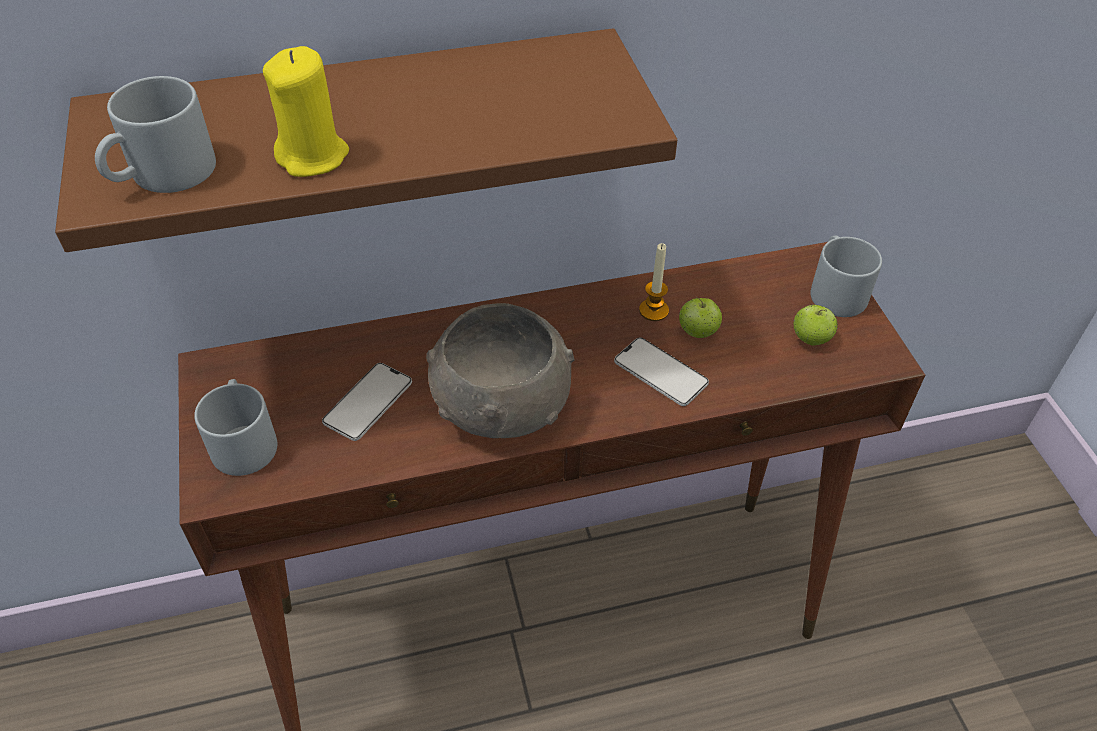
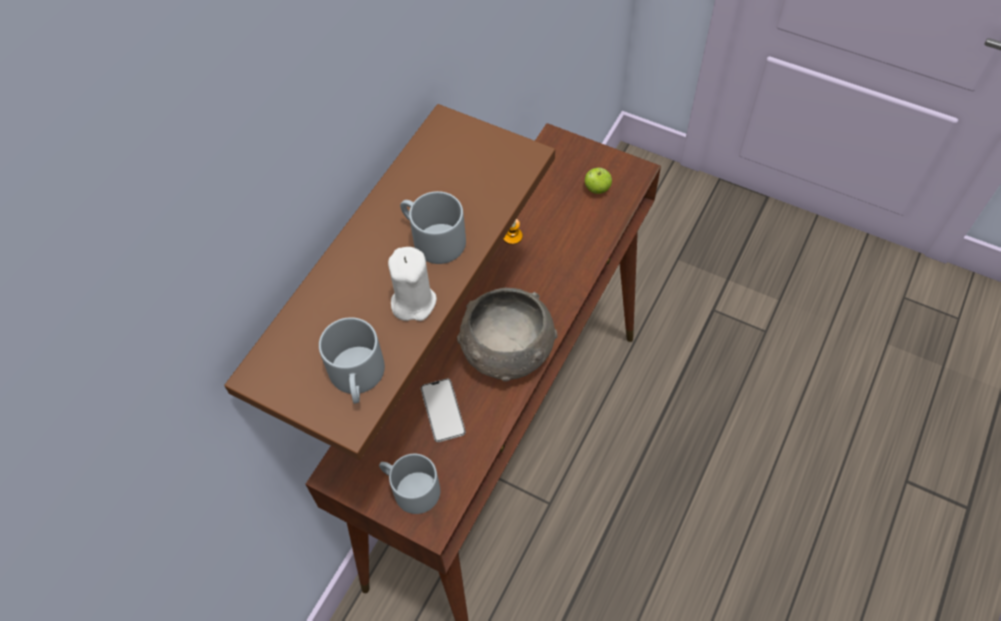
camera: 45 degrees left, 10 degrees up
(313, 157) = (413, 302): yellow candle -> white candle
(660, 372) = (555, 266): phone -> none
(697, 332) = (546, 230): apple -> none
(834, 290) = (577, 152): grey mug -> grey mug (431, 239)

